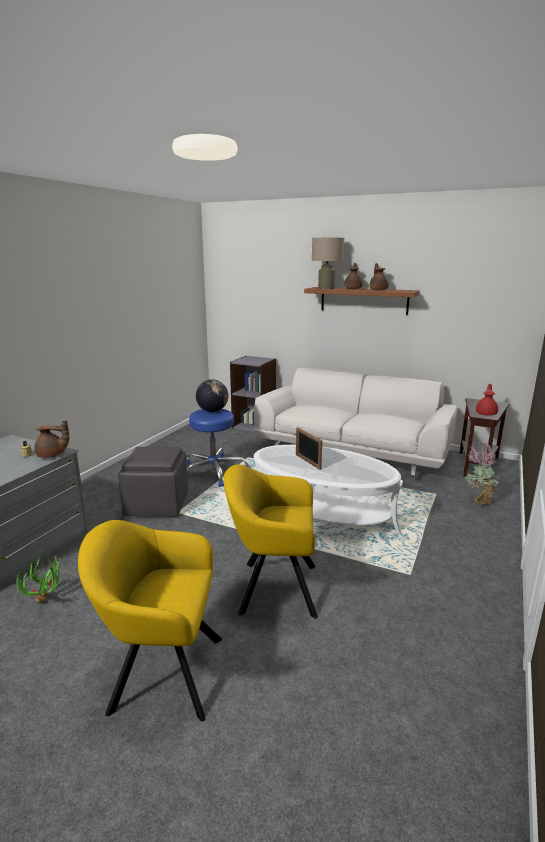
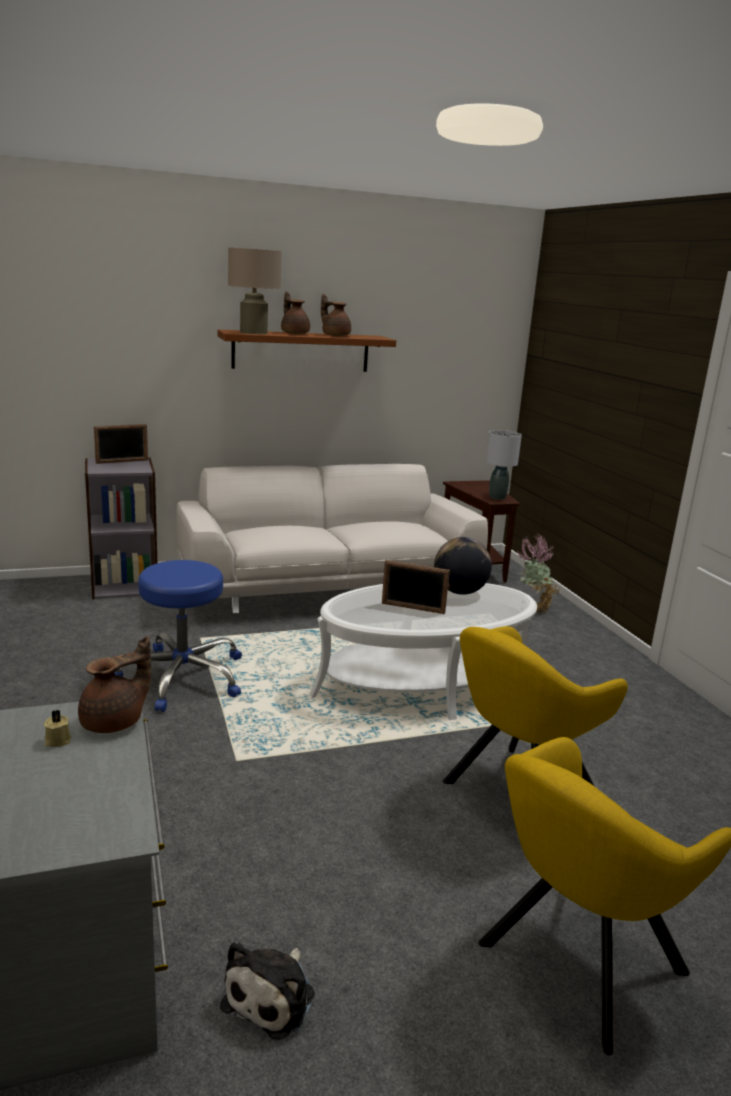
camera: 45 degrees left, 0 degrees up
(47, 600) = (272, 997): potted plant -> plush toy
(158, 504) = (180, 762): grey ottoman -> none
(212, 411) = (174, 567): globe -> globe (459, 592)
(258, 358) = (122, 461): none -> picture frame
(486, 413) = (497, 497): red teapot -> grey table lamp

